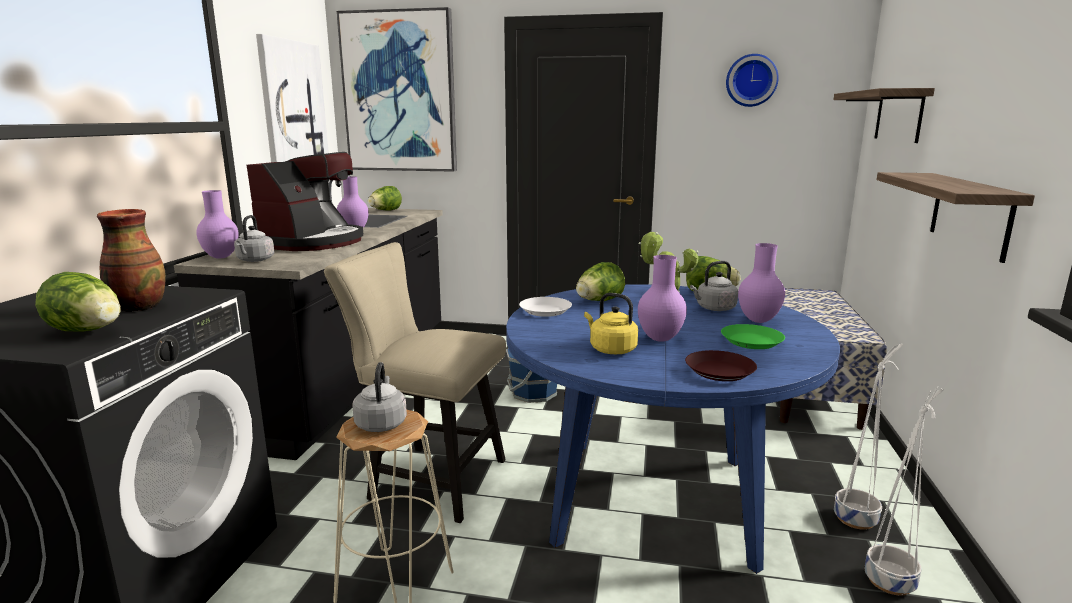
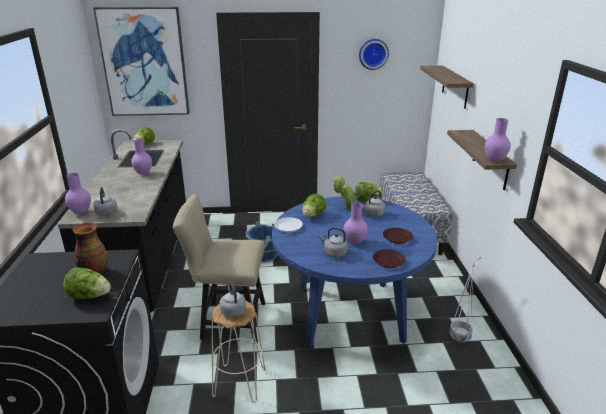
camera: 15 degrees left, 10 degrees up
(294, 120) = (79, 93): picture -> none
(313, 242) = (127, 189): coffee machine -> none
(610, 349) = (334, 253): yellow kettle -> grey kettle
(752, 341) = (397, 238): green plate -> brown plate
(758, 320) = (396, 221): purple vase -> purple vase (494, 160)
(856, 519) = (443, 307): white planter -> none

